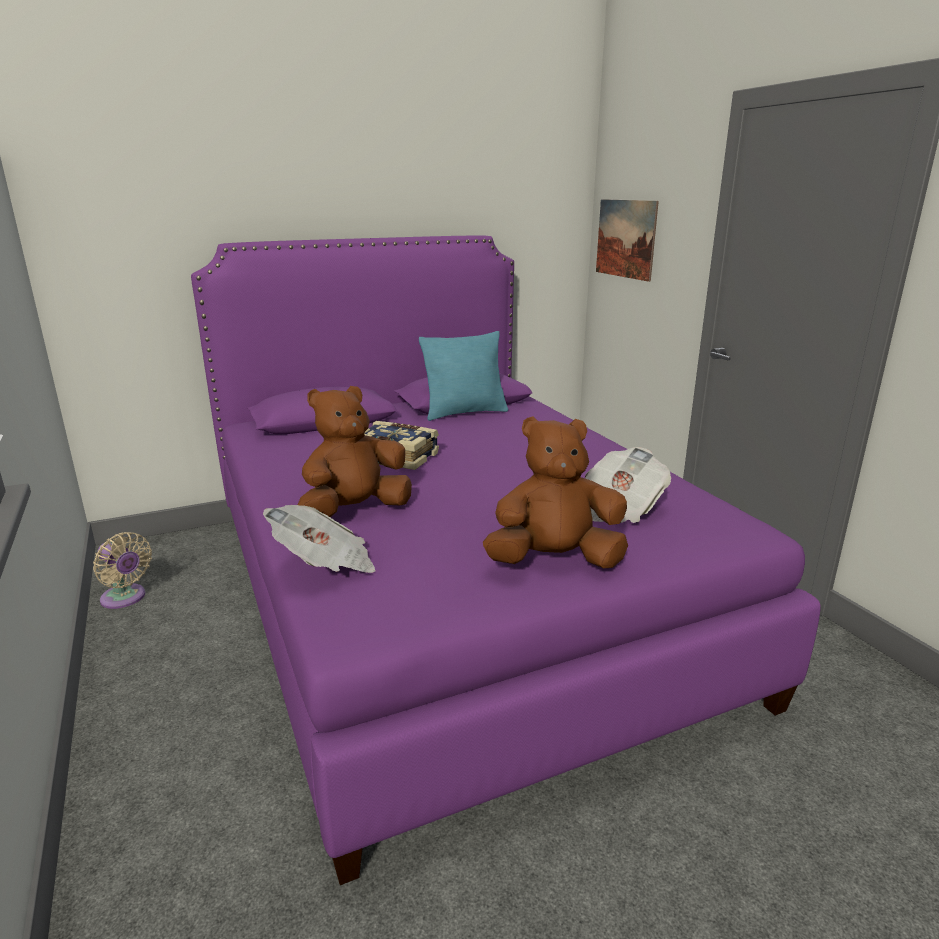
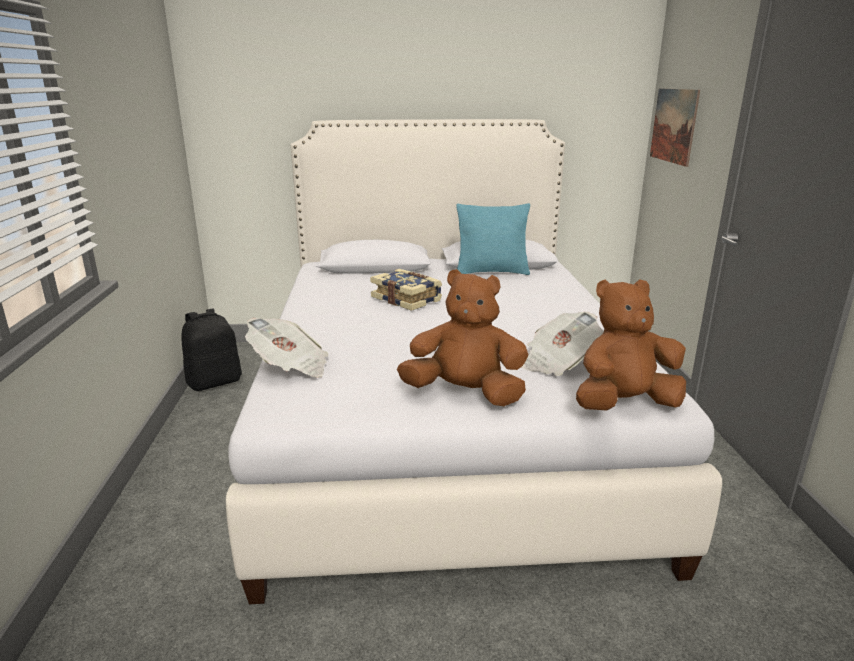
camera: 20 degrees right, 0 degrees up
(125, 598) = (215, 382): beige fan -> black backpack
(355, 511) = (343, 334): brown plush toy -> brown plush toy (624, 404)
(451, 599) = (443, 426): purple bed -> white bed

